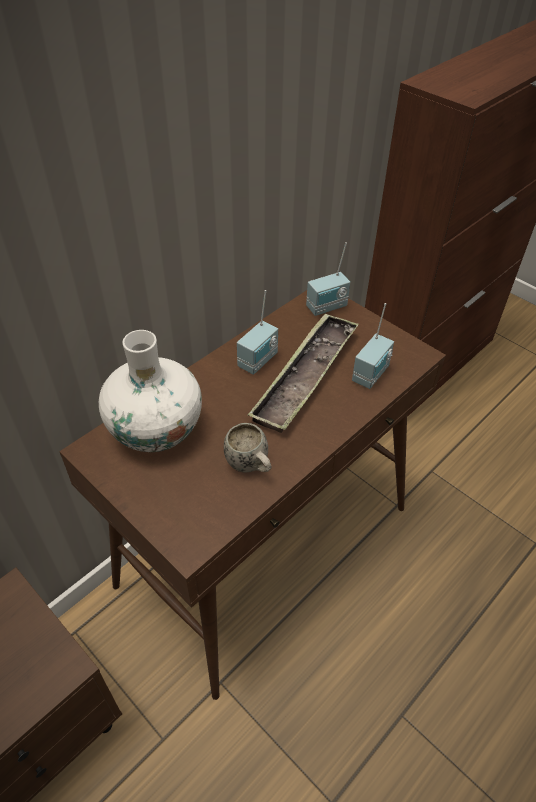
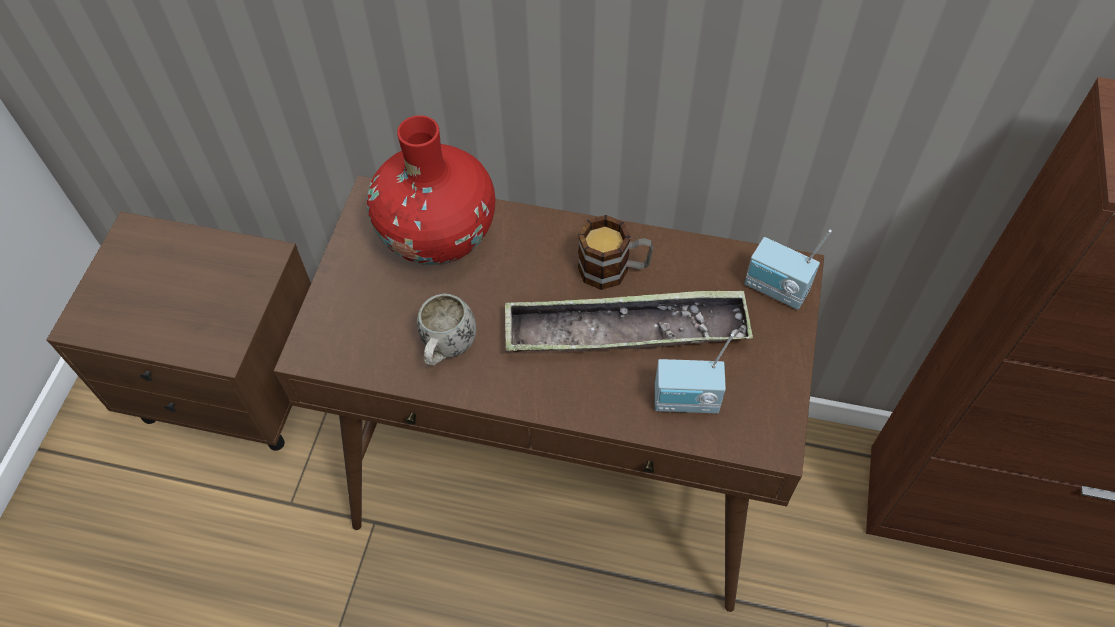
camera: 60 degrees right, 10 degrees up
(156, 430) = (438, 235): white vase -> red vase
(259, 361) = (614, 269): radio -> mug

